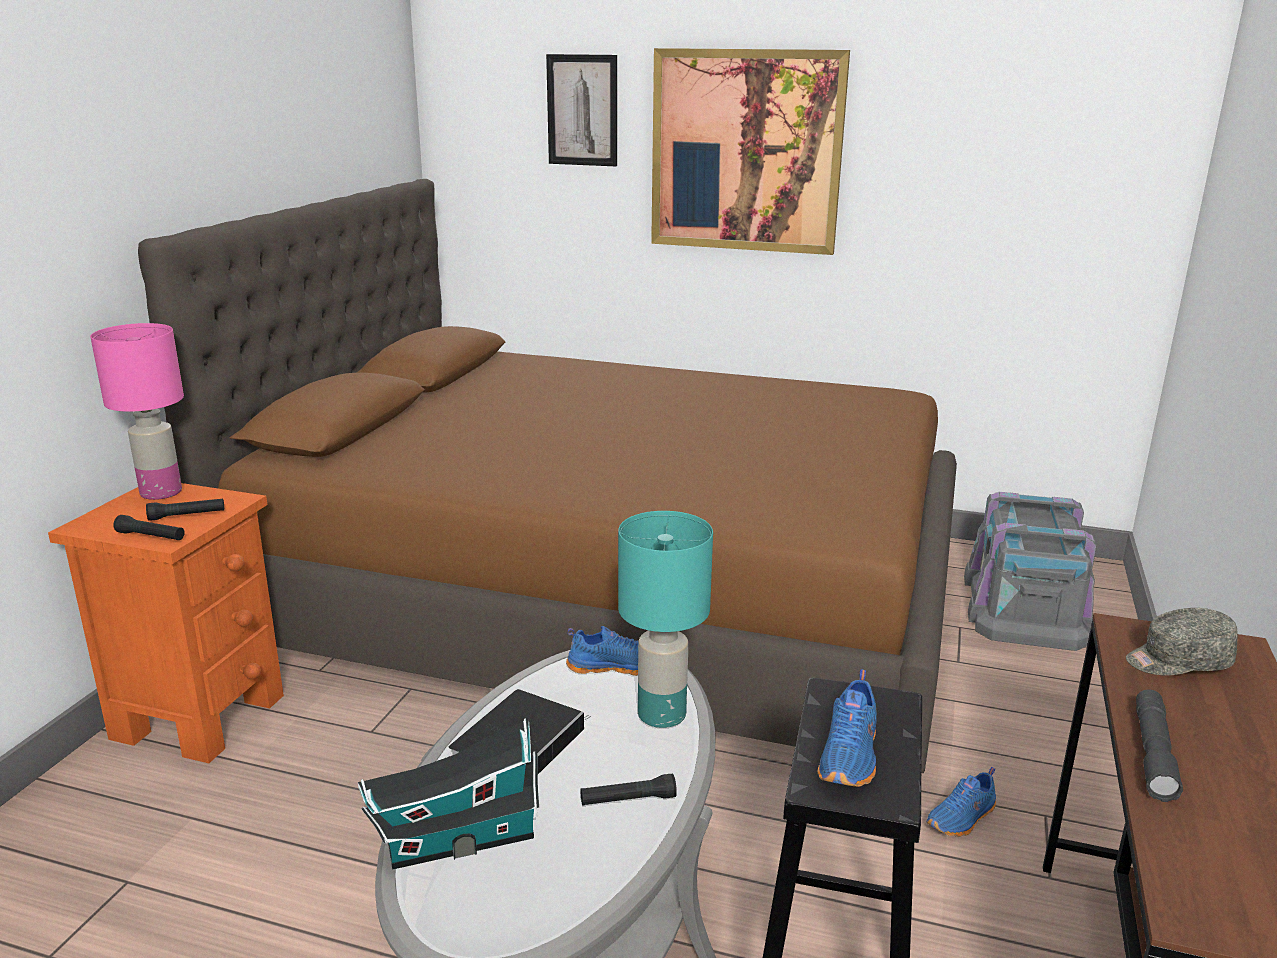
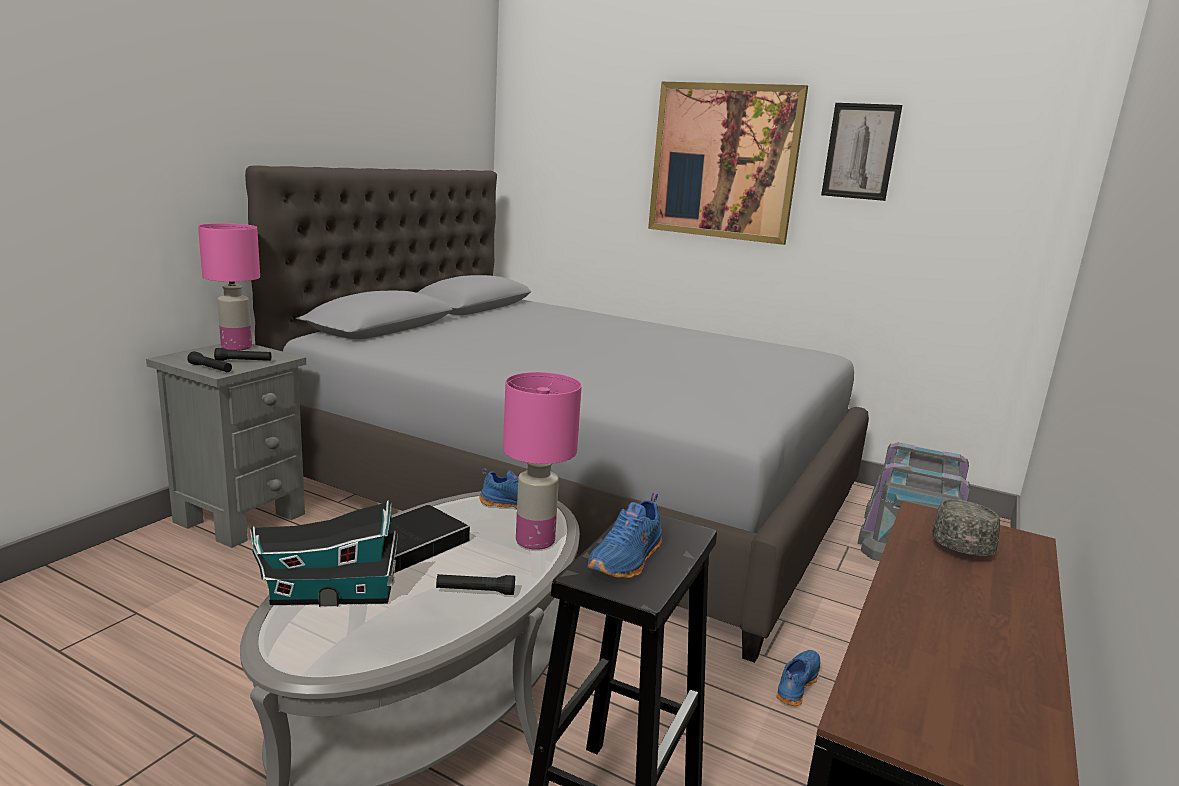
camera: 10 degrees right, 5 degrees down
(202, 716) = (242, 518): orange nightstand -> grey nightstand
(582, 110) = (607, 127): picture -> picture (860, 151)
(609, 601) = (571, 489): brown bed -> grey bed
(660, 715) = (534, 541): turquoise table lamp -> pink table lamp
(962, 819) = (796, 683): blue shoe -> blue shoe turned 150 degrees clockwise
(1153, 753) = (899, 599): grey flashlight -> none
(1177, 661) = (960, 542): grey cap -> grey cap turned 105 degrees clockwise

